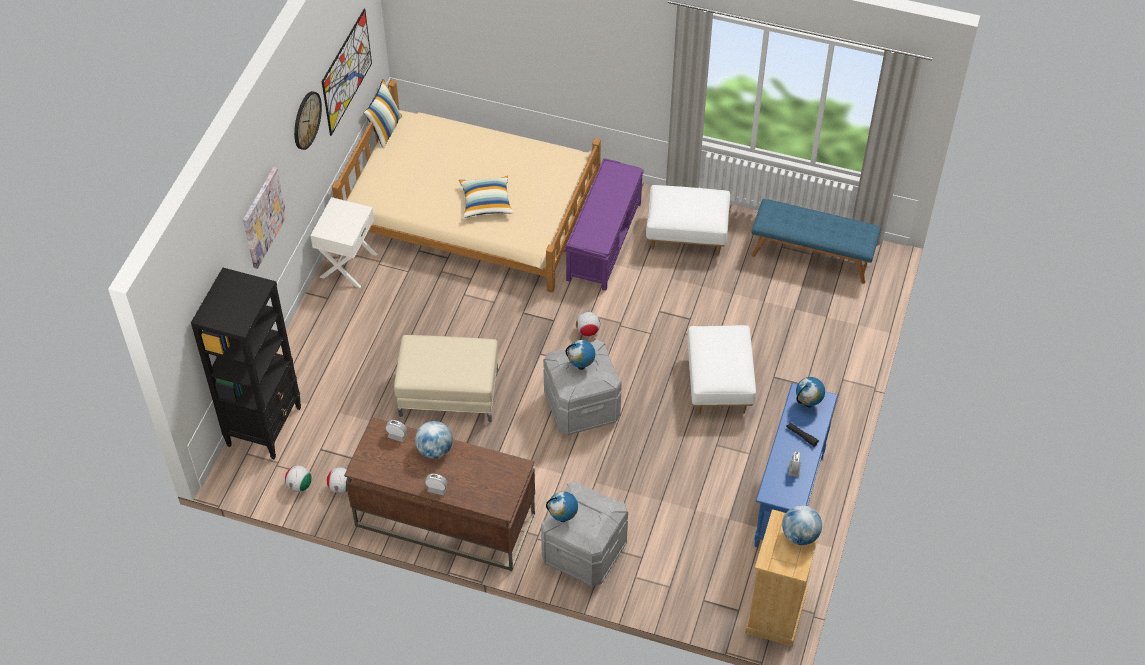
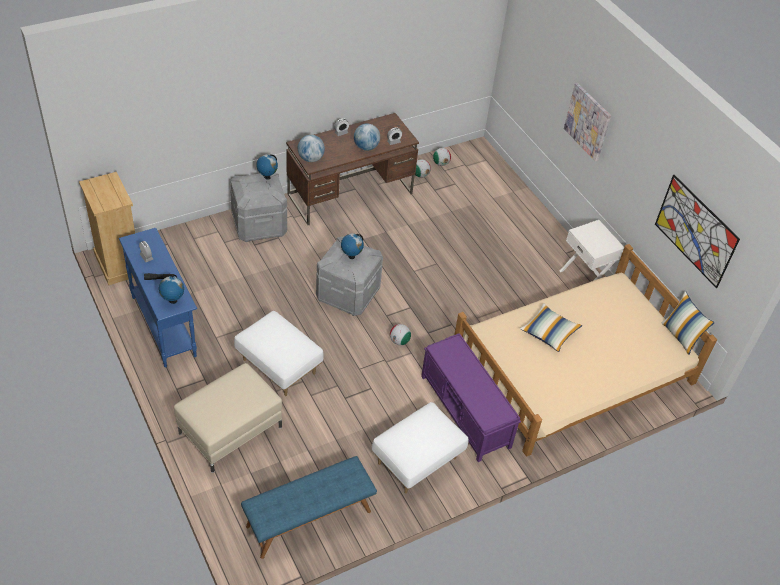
camera: 130 degrees right, 5 degrees down
(265, 426) = (496, 175): black bookcase -> none
(306, 120) = (648, 161): wall clock -> none
(449, 393) = (430, 251): beige ottoman -> beige ottoman (230, 431)
(800, 535) = (102, 200): globe -> globe (311, 159)

